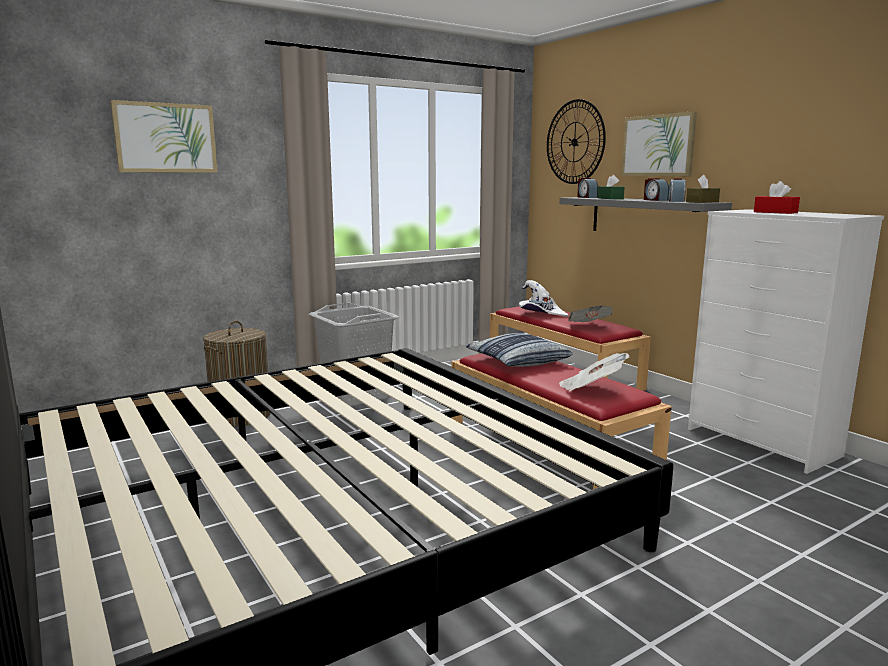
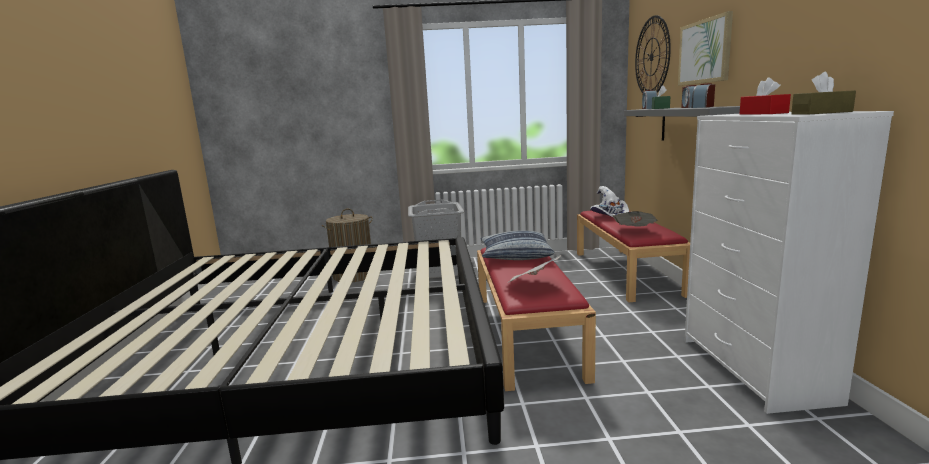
camera: 30 degrees right, 0 degrees up
(166, 138) = (311, 83): picture -> none
(702, 202) = (722, 106): brown tissue box -> brown tissue box (821, 113)

